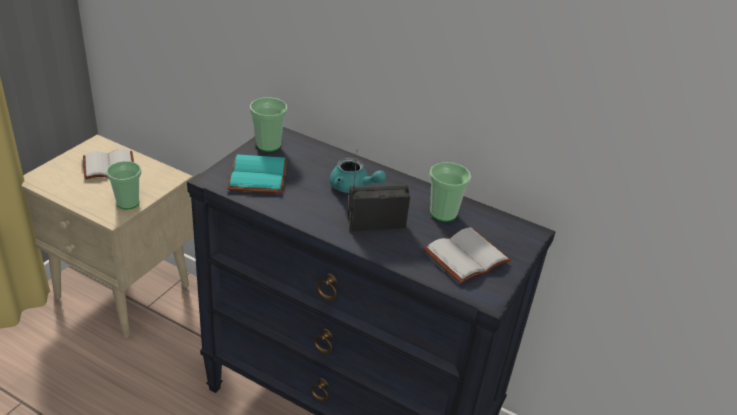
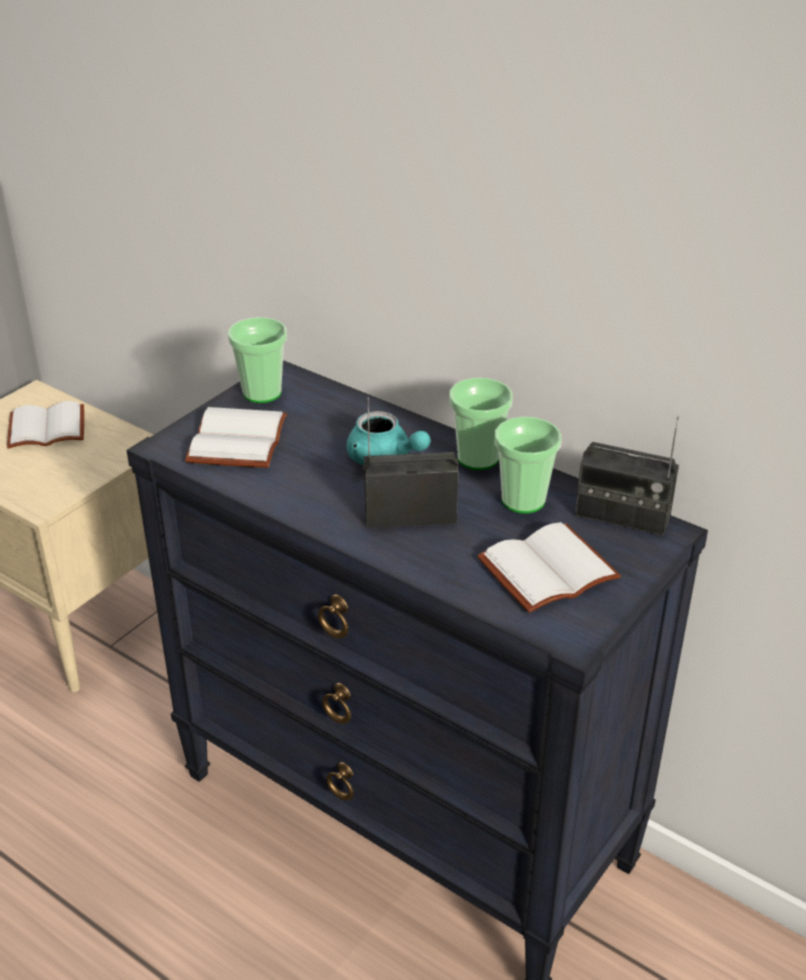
camera: 10 degrees right, 0 degrees up
(128, 203) = (67, 484): cup -> cup (478, 458)
(260, 176) = (240, 441): turquoise book -> white book
(504, 223) = (622, 516): none -> radio

